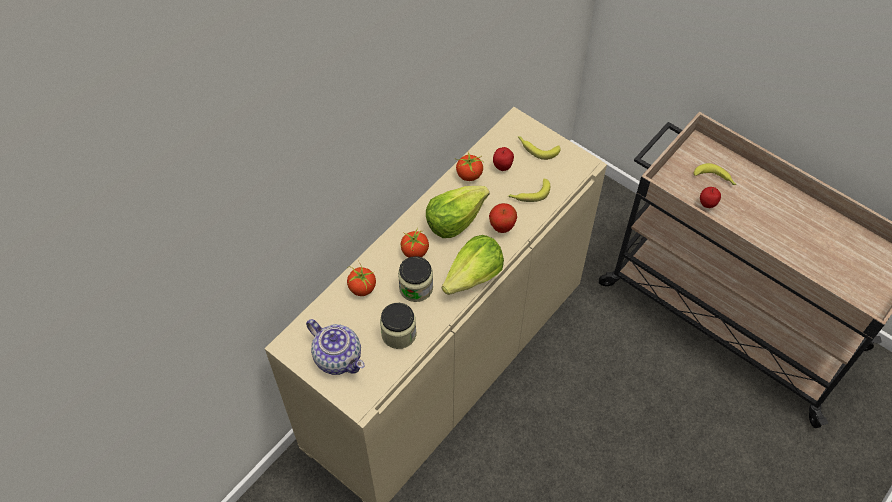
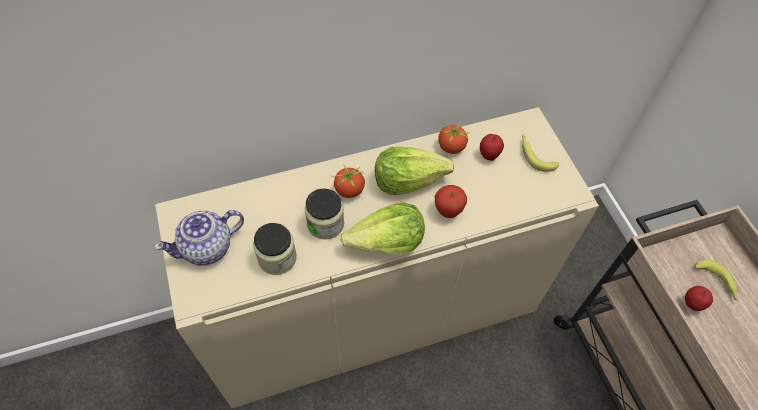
camera: 30 degrees right, 0 degrees up
(338, 357) = (208, 247): teapot -> teapot turned 75 degrees clockwise
(362, 288) = (277, 197): tomato -> none
(529, 194) = (497, 194): banana -> none

